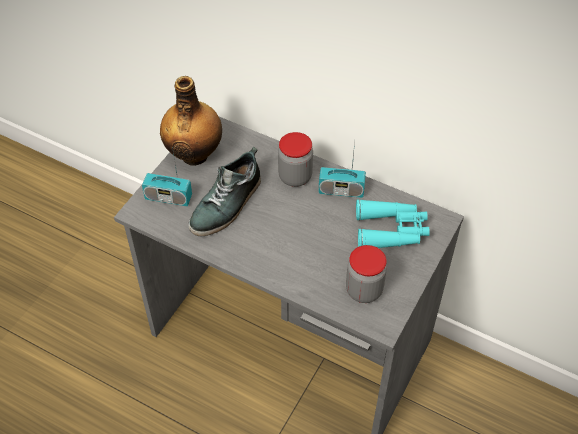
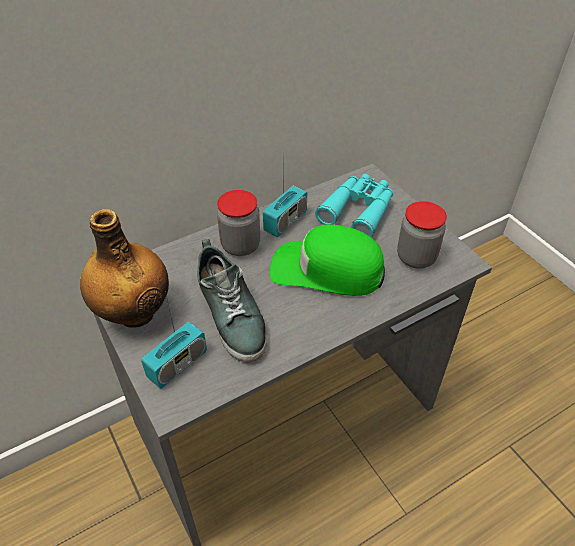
camera: 60 degrees left, 5 degrees down
(307, 238) = (326, 270): none -> green cap

